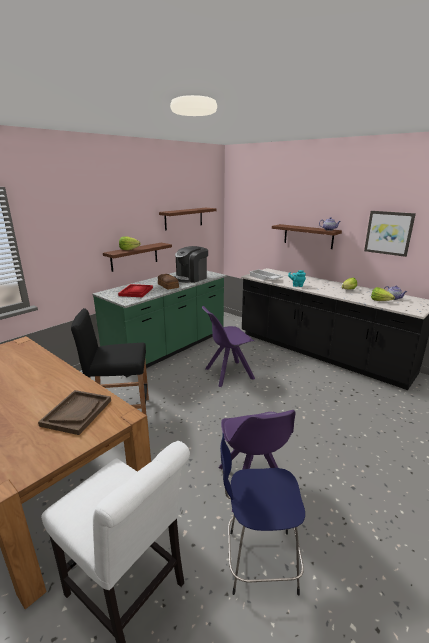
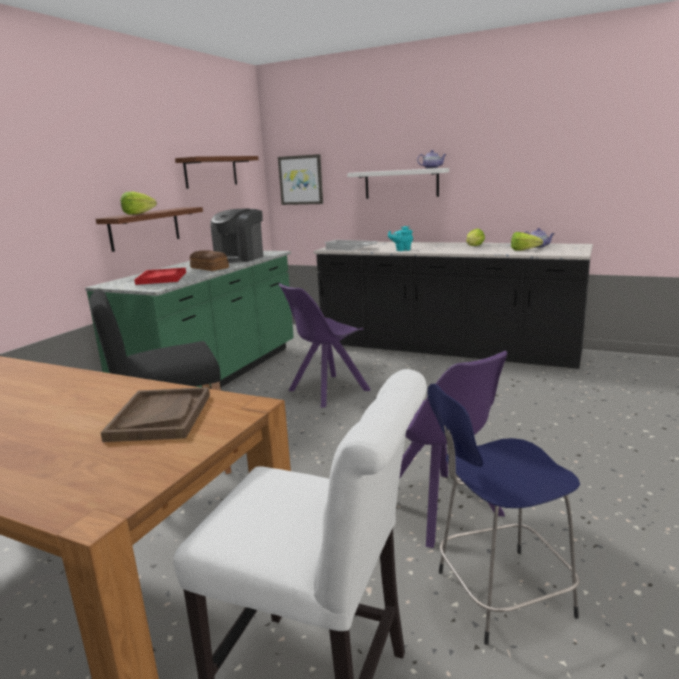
camera: 15 degrees left, 5 degrees down
(308, 236) = (401, 184): brown shelf -> white shelf
(388, 233) = (514, 161): picture -> picture (301, 180)

